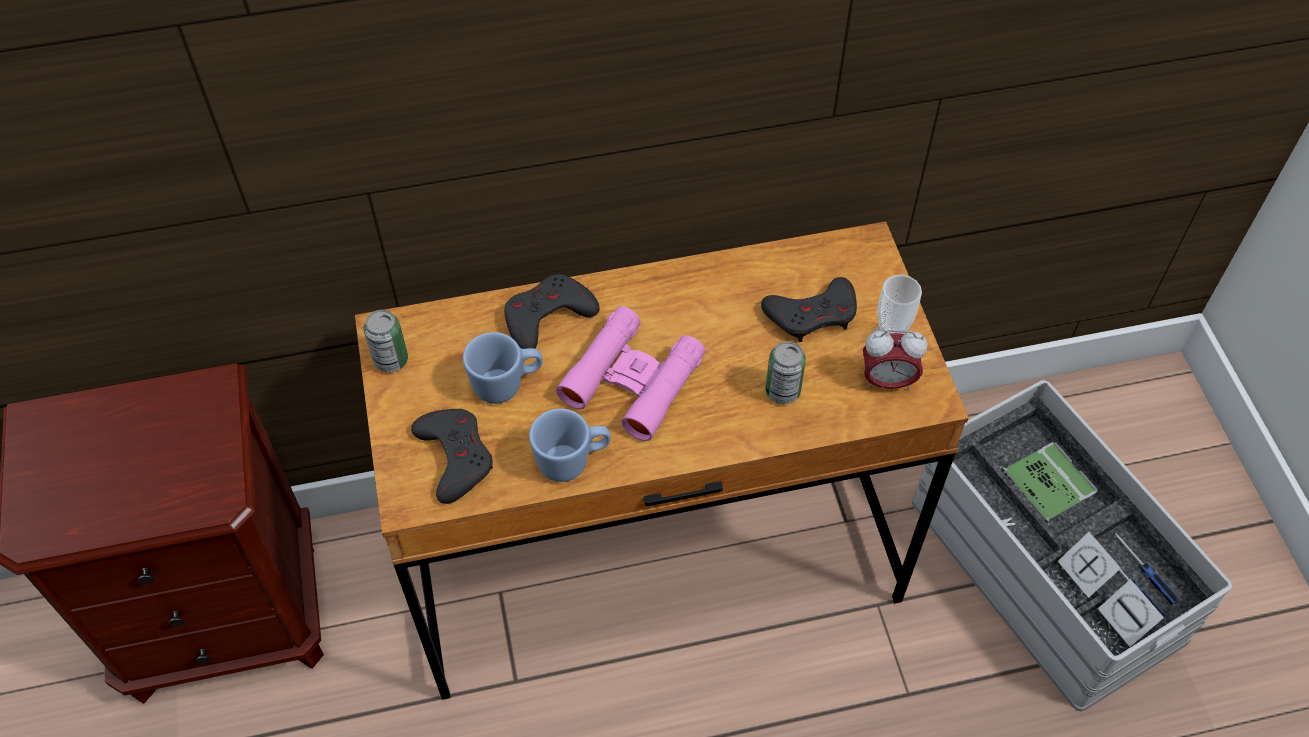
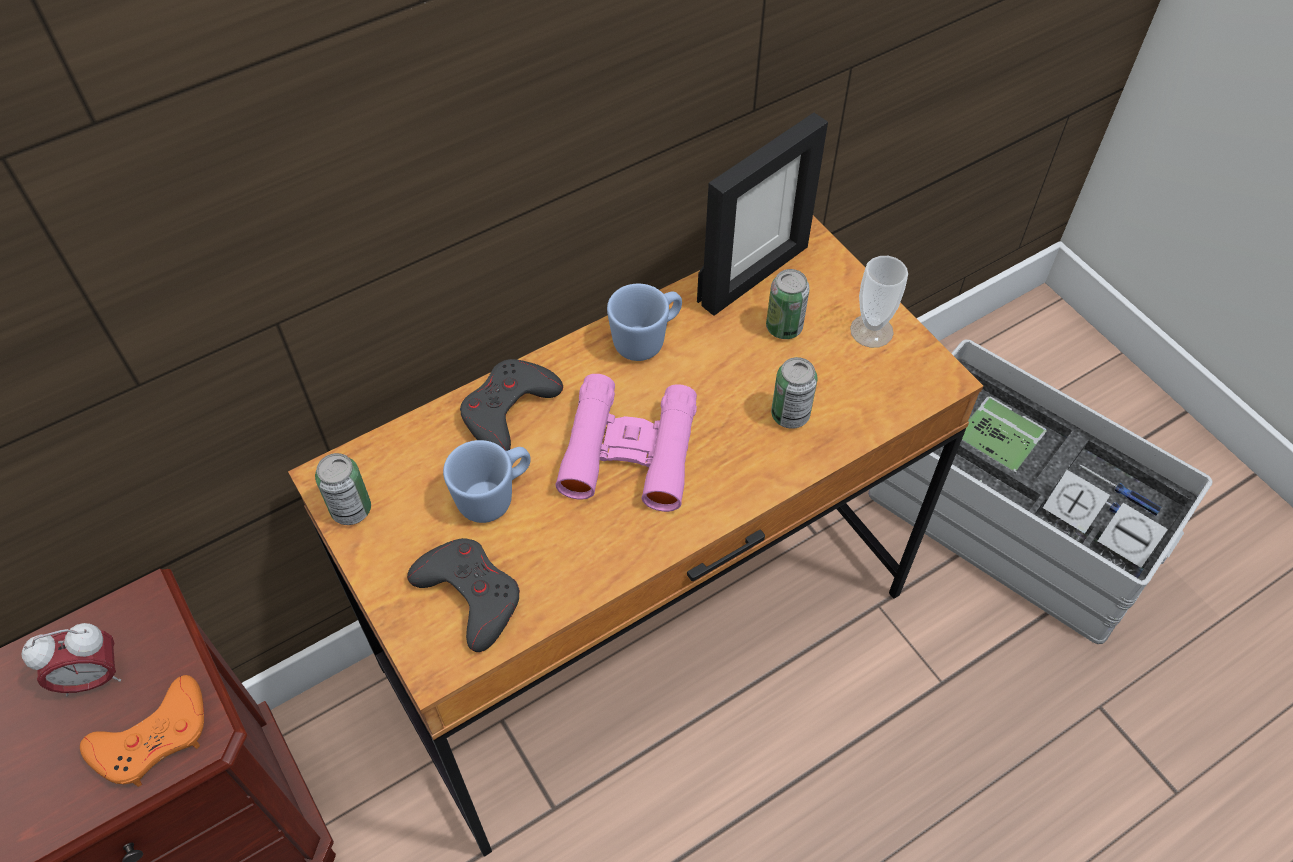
camera: 20 degrees left, 0 degrees up
(186, 491) = (154, 738): none -> orange game controller
(572, 461) = (603, 558): blue mug -> blue mug (647, 340)
(806, 260) = (753, 274): none -> picture frame
(812, 314) = (784, 327): grey game controller -> can
(887, 381) = (888, 373): alarm clock -> alarm clock (93, 678)

